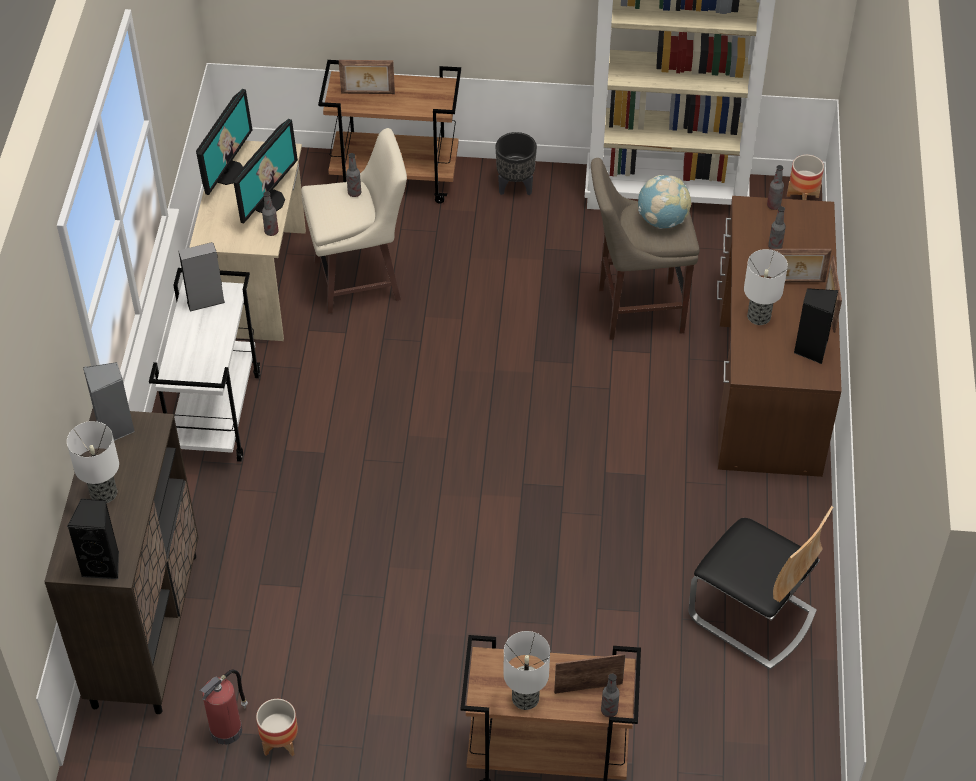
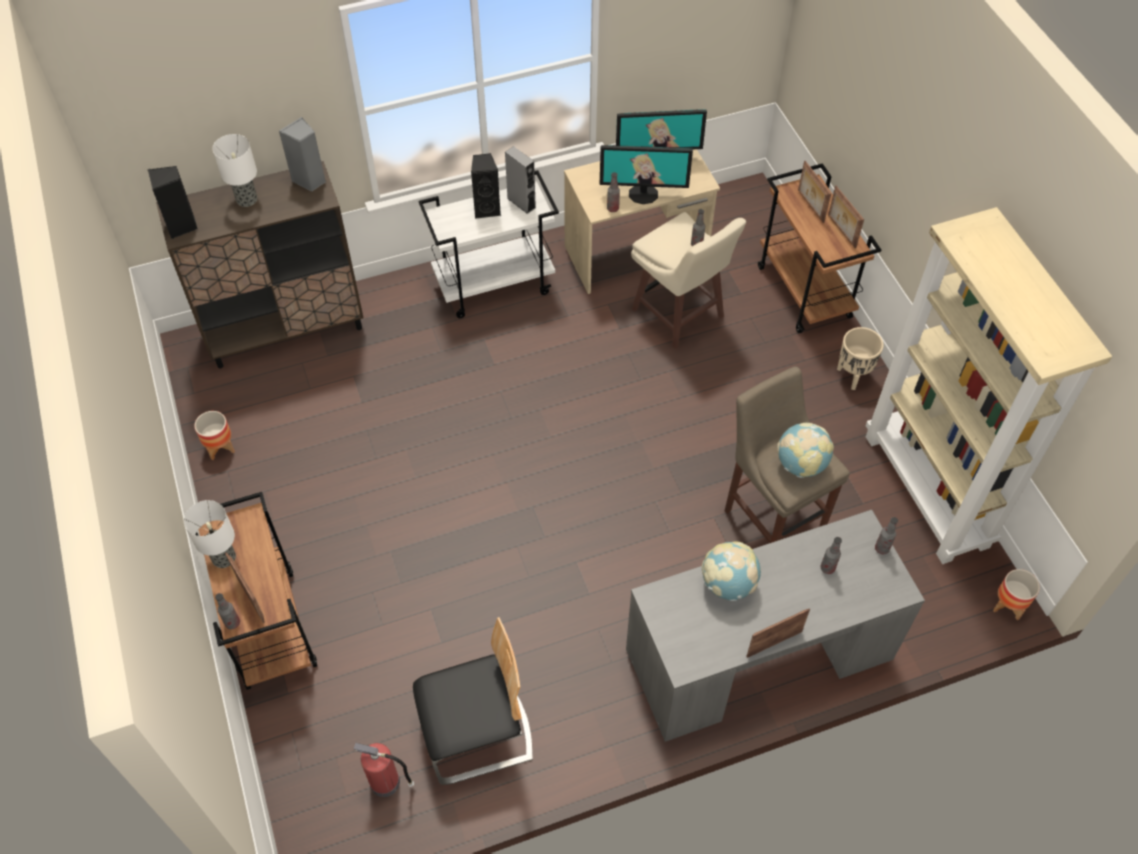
camera: 65 degrees right, 5 degrees up
(227, 728) = (220, 411): fire extinguisher -> fire extinguisher (386, 782)
(515, 187) = (853, 376): black planter -> beige planter
(752, 615) = (477, 735): chair -> chair turned 120 degrees counterclockwise
(758, 316) = (728, 584): table lamp -> globe
(768, 377) = (757, 653): brown desk -> grey desk
(795, 282) = (791, 601): picture frame -> picture frame (841, 231)
(810, 349) = (712, 643): black speaker -> black speaker (487, 209)

